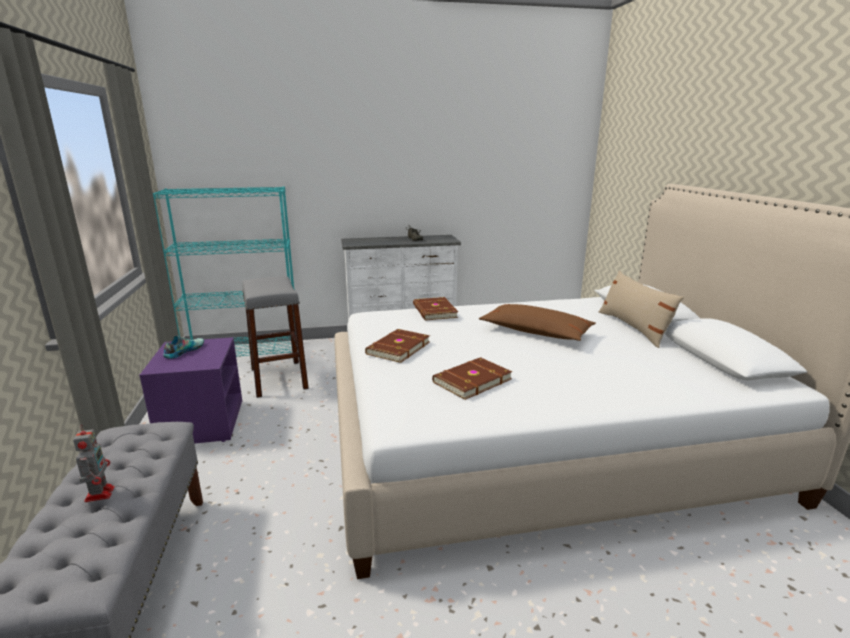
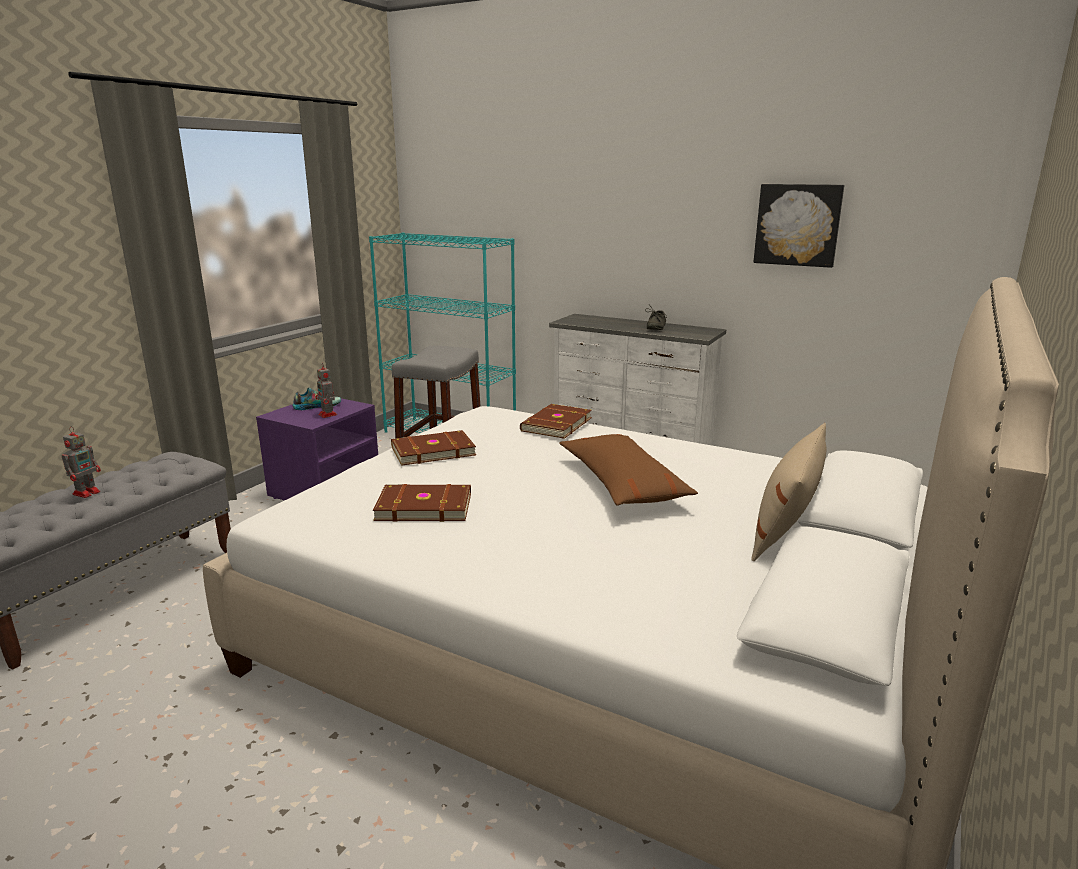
camera: 40 degrees right, 0 degrees up
(210, 354) = (328, 415): none -> toy robot
(487, 165) = (798, 225): none -> picture

